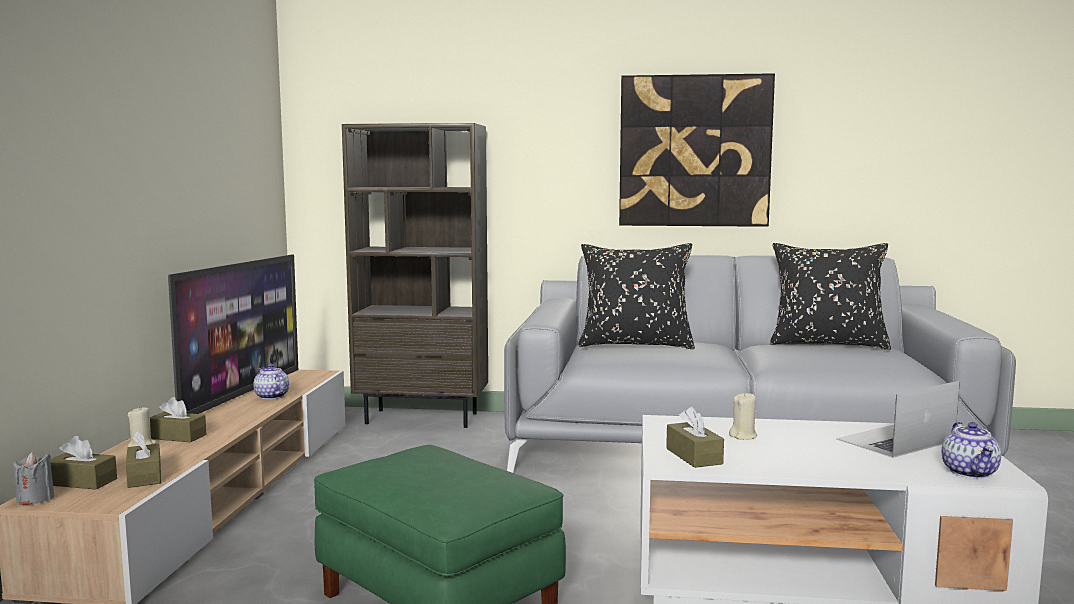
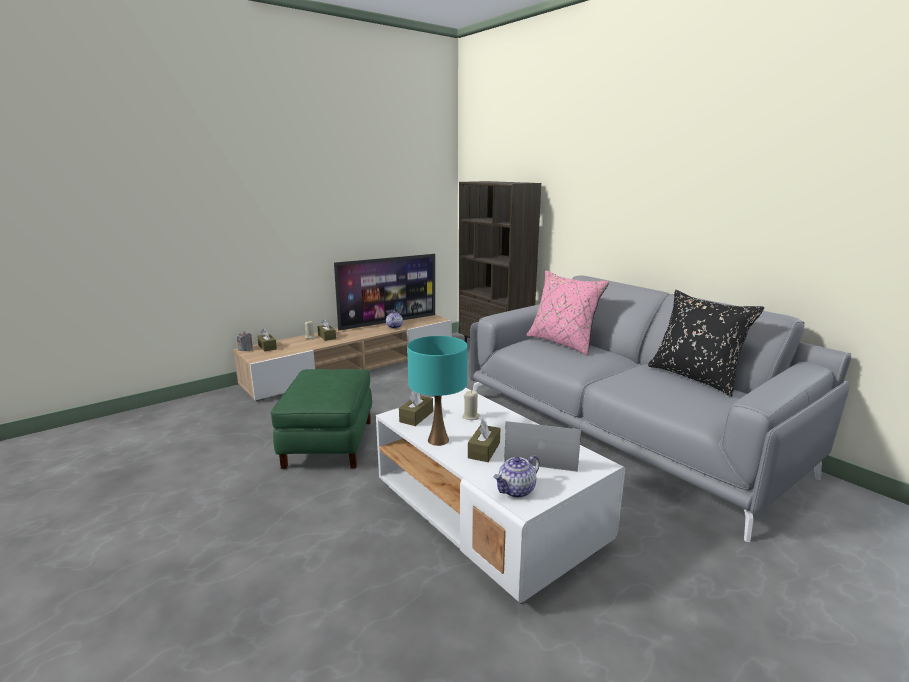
camera: 45 degrees right, 10 degrees up
(144, 476) = (284, 351): brown tissue box -> brown tissue box (484, 450)
(635, 344) = (563, 343): black pillow -> pink pillow
(694, 151) = (664, 207): picture -> none
(786, 465) = (438, 440): none -> turquoise table lamp

